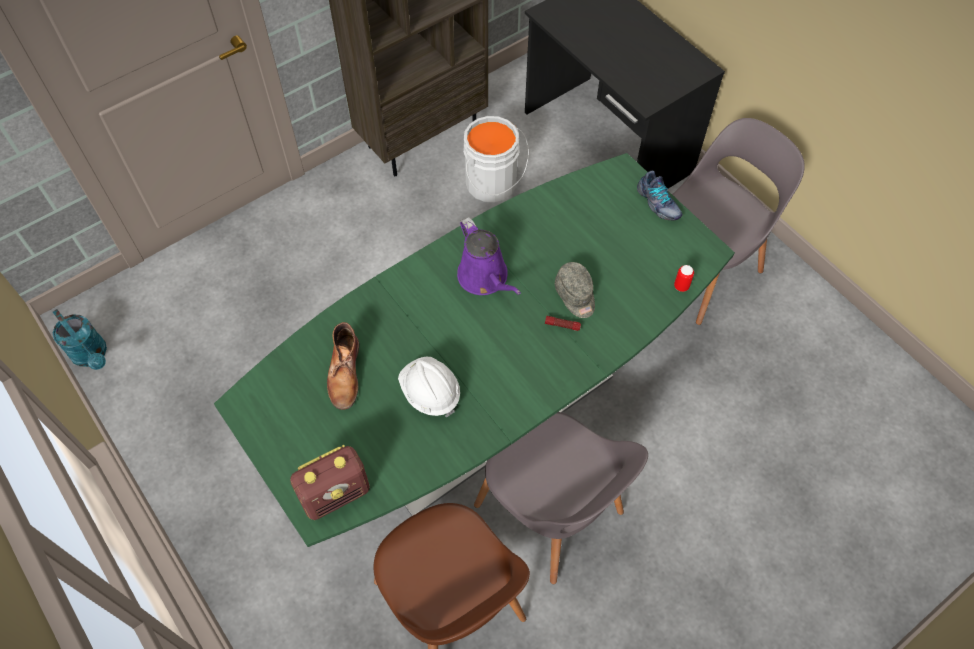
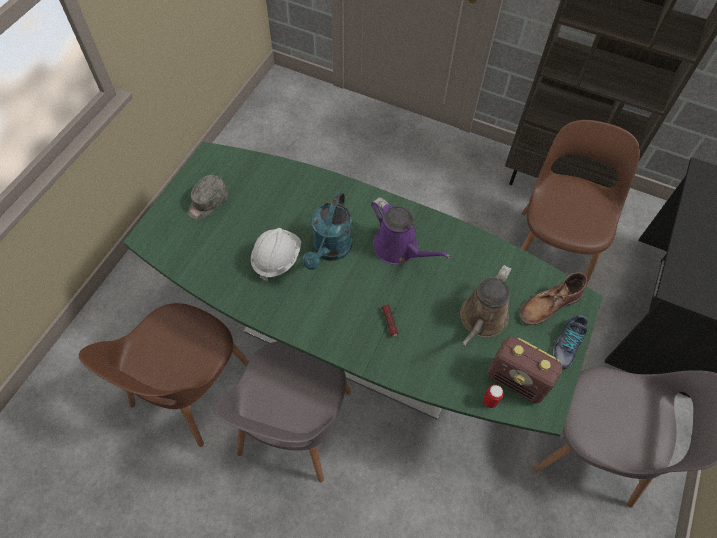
camera: 60 degrees right, 0 degrees up
(92, 355) = (263, 101): turquoise watering can -> turquoise watering can (330, 250)
(336, 494) = (167, 240): radio -> radio (517, 381)
(345, 373) = (264, 200): brown boot -> brown boot (548, 305)
(485, 278) = (399, 248): purple watering can -> purple watering can turned 75 degrees counterclockwise
(493, 185) = (552, 249): grey bucket -> brown chair
(575, 296) = (424, 320): grey cap -> grey cap (208, 203)
(601, 252) = (481, 320): none -> brown watering can

